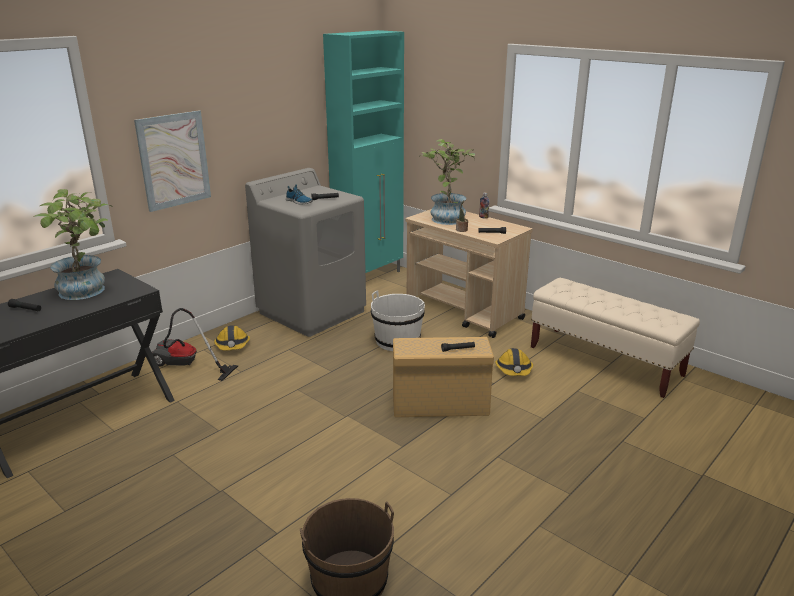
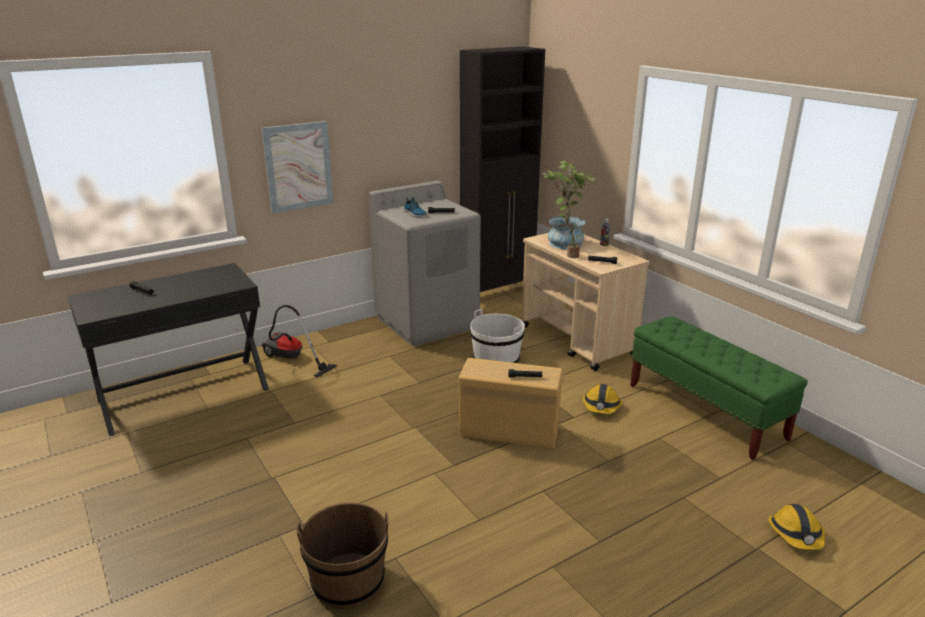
camera: 15 degrees right, 0 degrees up
(88, 291) = (200, 280): potted plant -> none
(232, 345) = (340, 346): hard hat -> hard hat (796, 534)
(370, 277) = (498, 294): turquoise cabinet -> black cabinet
(605, 361) = (705, 412): beige bench -> green bench

